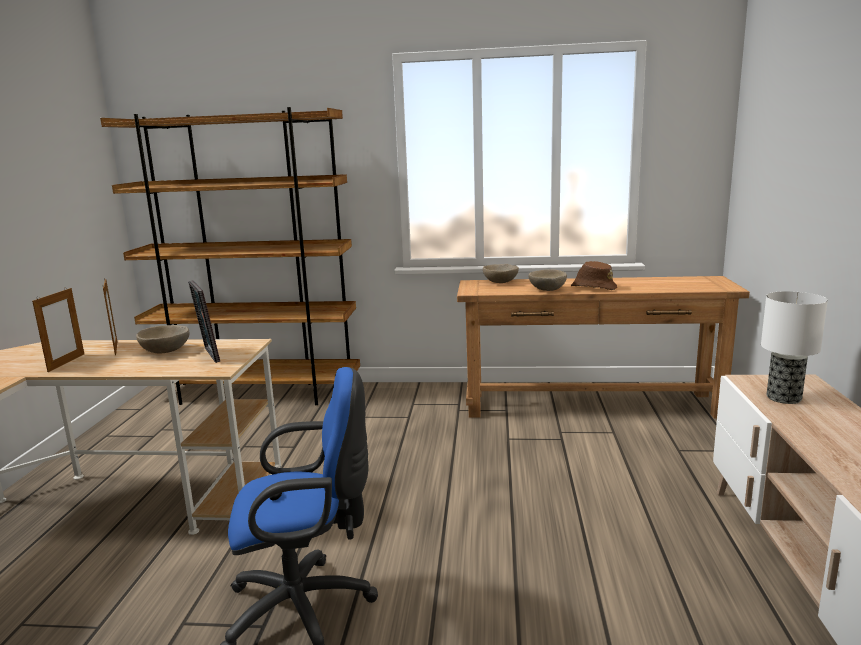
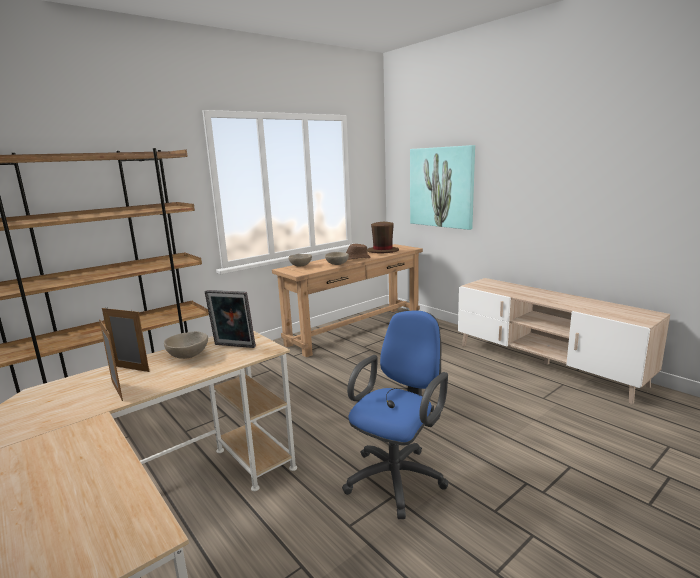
camera: 45 degrees left, 0 degrees up
(666, 284) = (382, 251): none -> brown hat
(783, 397) = (495, 288): table lamp -> none
(789, 174) = (441, 187): none -> picture

